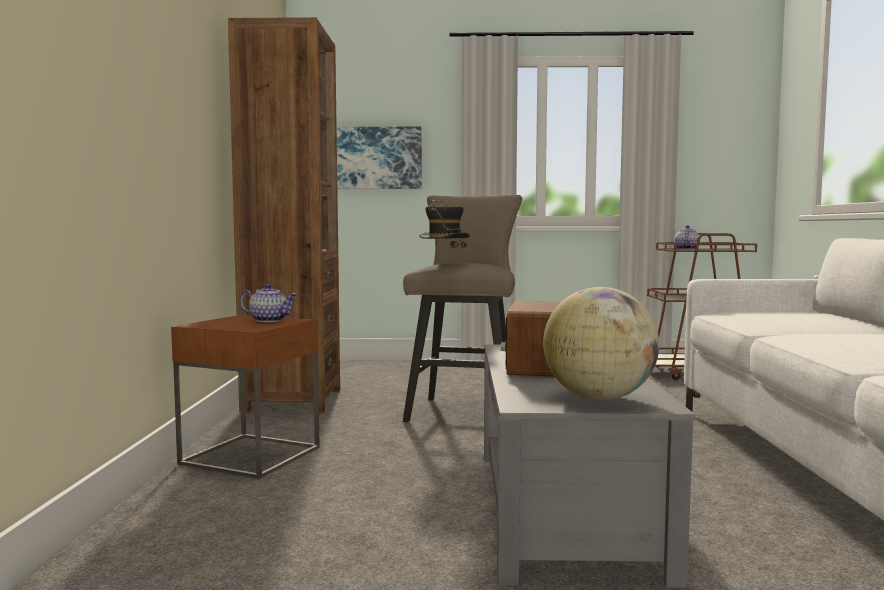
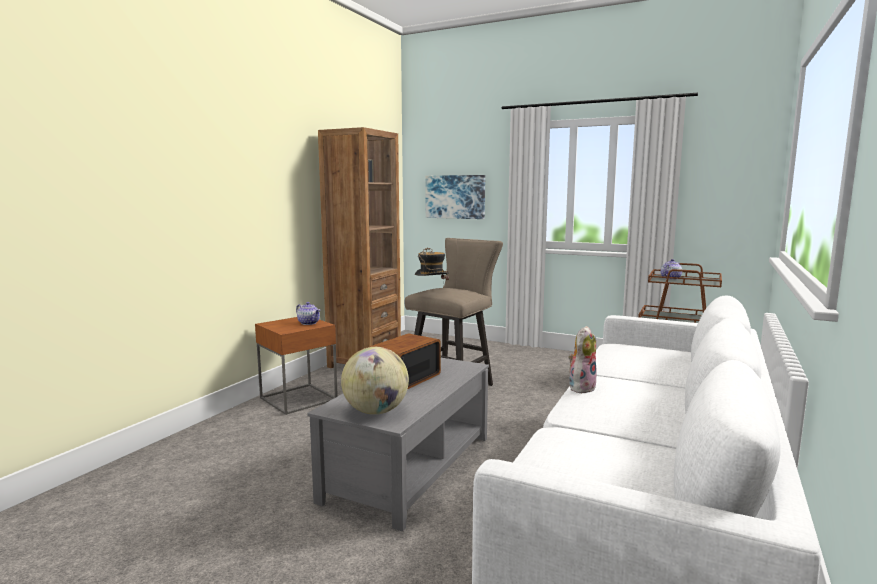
camera: 25 degrees right, 5 degrees up
(803, 341) = (581, 387): none -> plush toy

